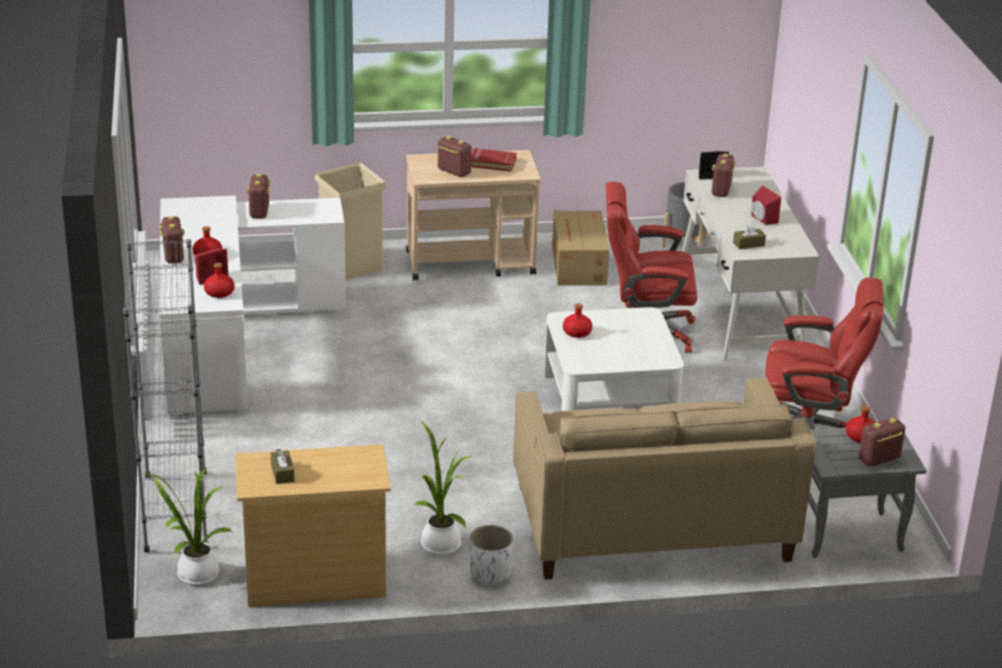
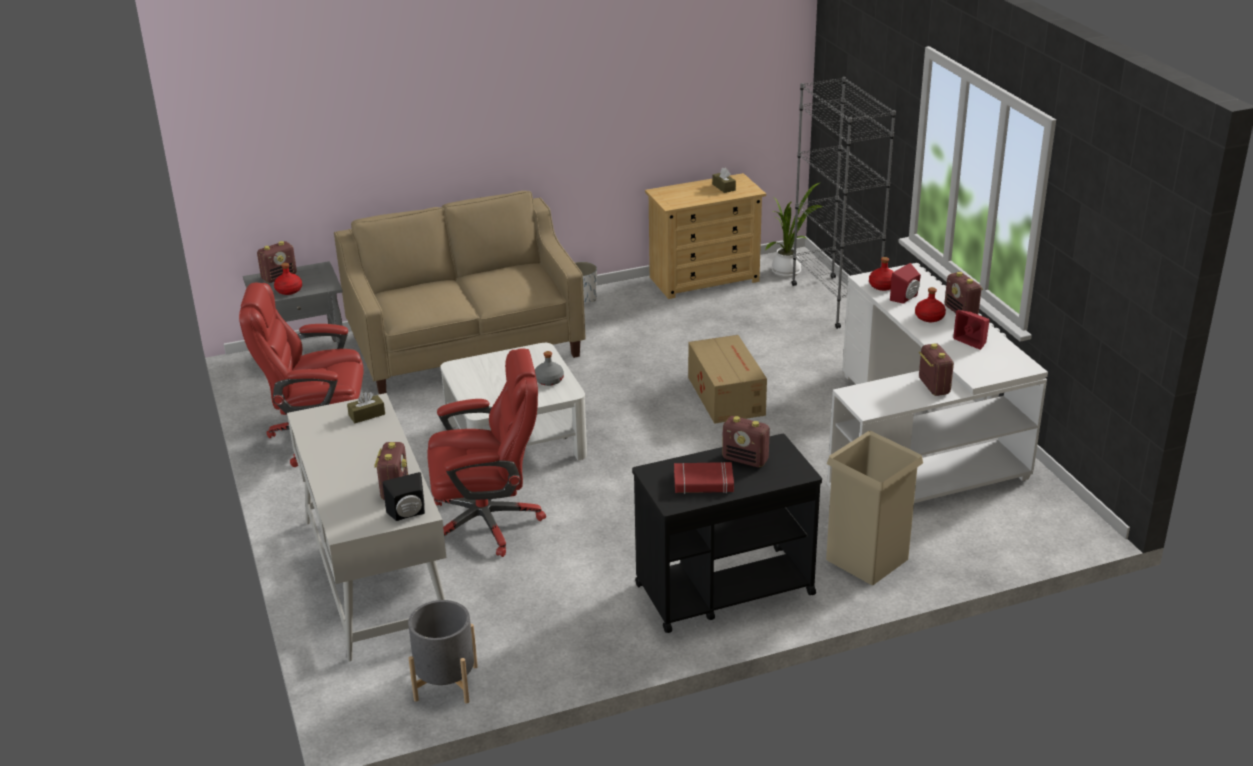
camera: 170 degrees right, 0 degrees up
(439, 542) = (626, 311): potted plant -> none
(471, 263) = (723, 589): beige cart -> black cart
(577, 332) = (548, 380): red bottle -> grey bottle
(578, 265) = (586, 611): cardboard box -> cardboard box (726, 395)
(762, 219) = (346, 452): red speaker -> red speaker (972, 341)

